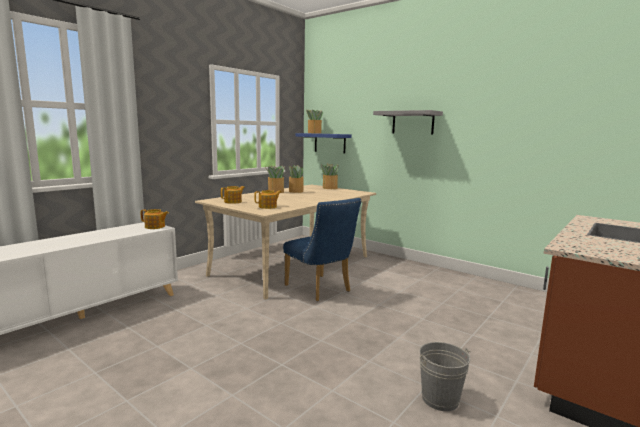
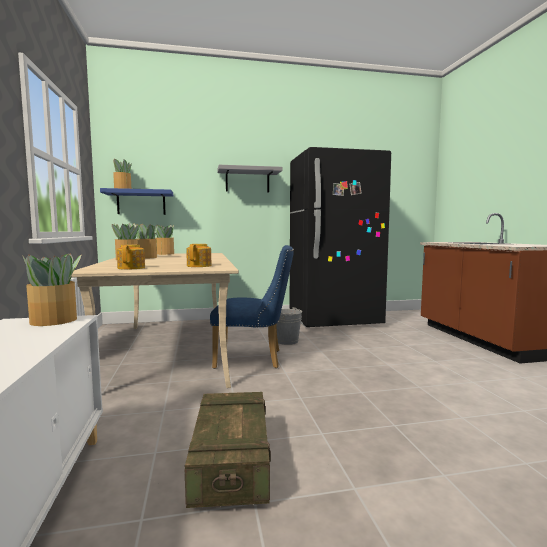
camera: 50 degrees left, 5 degrees down
(155, 227) = (55, 321): teapot -> potted plant
(184, 329) = (231, 463): none -> crate
(440, 399) = (494, 384): grey bucket -> grey bucket (287, 341)
(472, 287) = (334, 321): none -> black fridge

